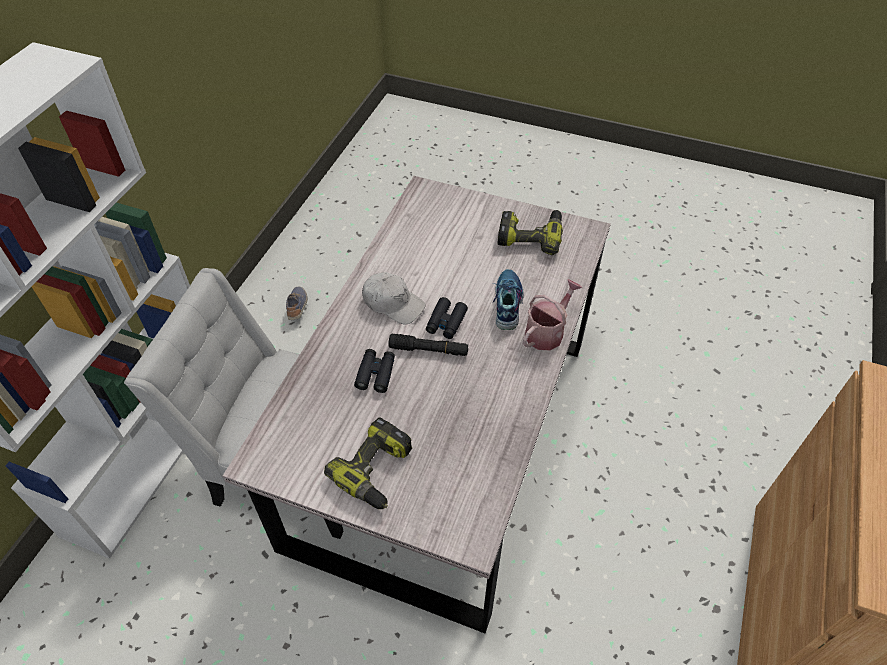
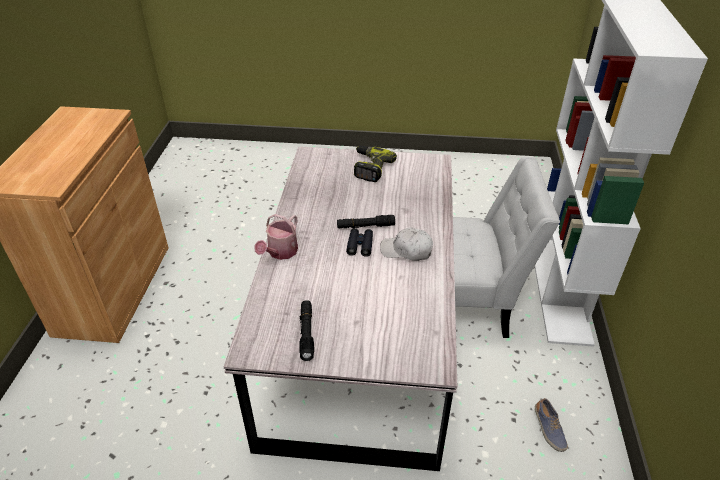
camera: 165 degrees right, 10 degrees down
(376, 374) = (395, 207): black binoculars -> none
(506, 304) = (316, 267): shoe -> none
(530, 236) = (306, 333): power drill -> black flashlight

